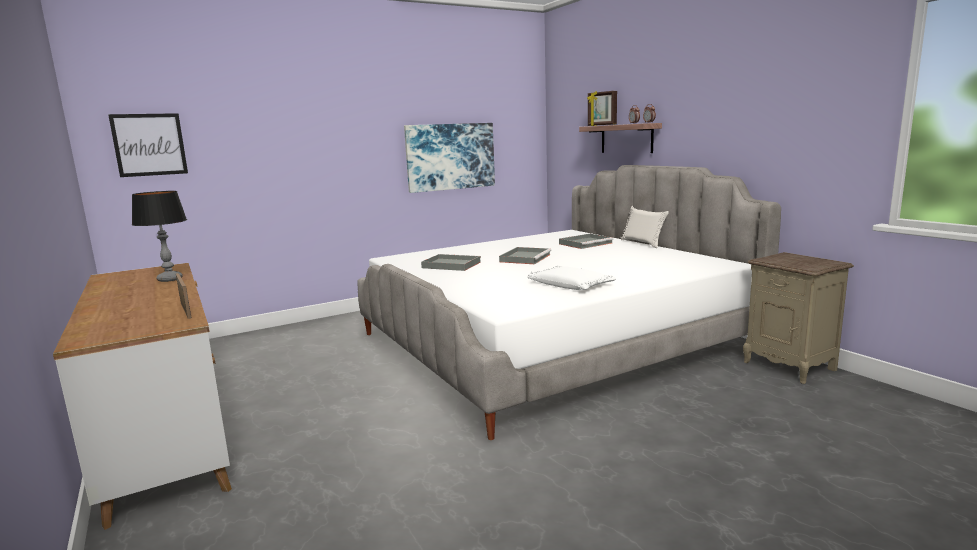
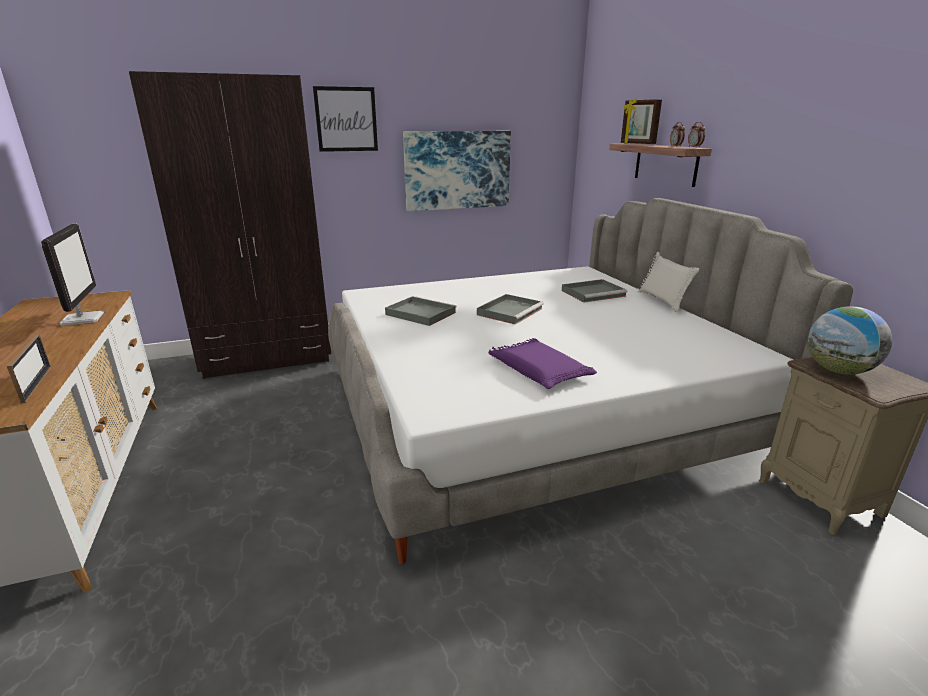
camera: 10 degrees right, 10 degrees up
(149, 144) = (110, 147): picture -> picture (346, 119)
(169, 279) = (83, 319): table lamp -> monitor
(292, 333) = (268, 358): none -> brown wardrobe
(570, 284) = (539, 369): white pillow -> purple pillow
(782, 261) = (838, 371): none -> globe

